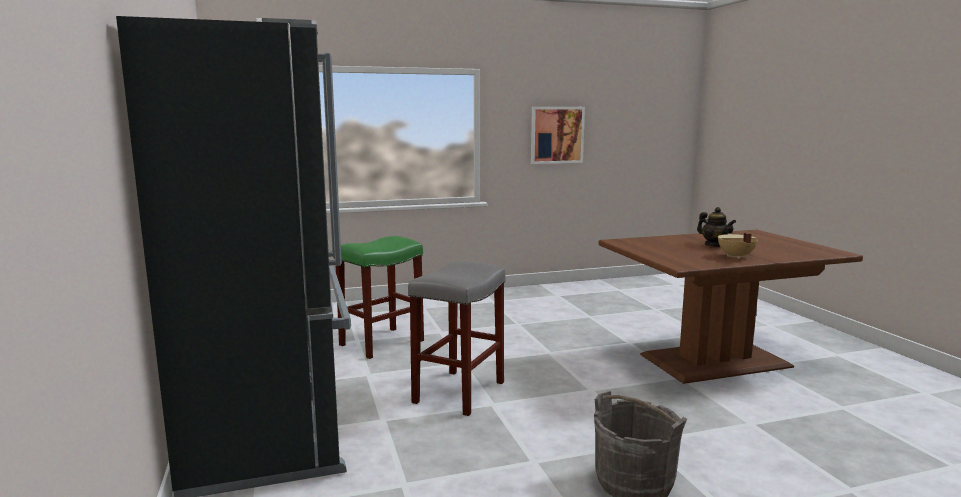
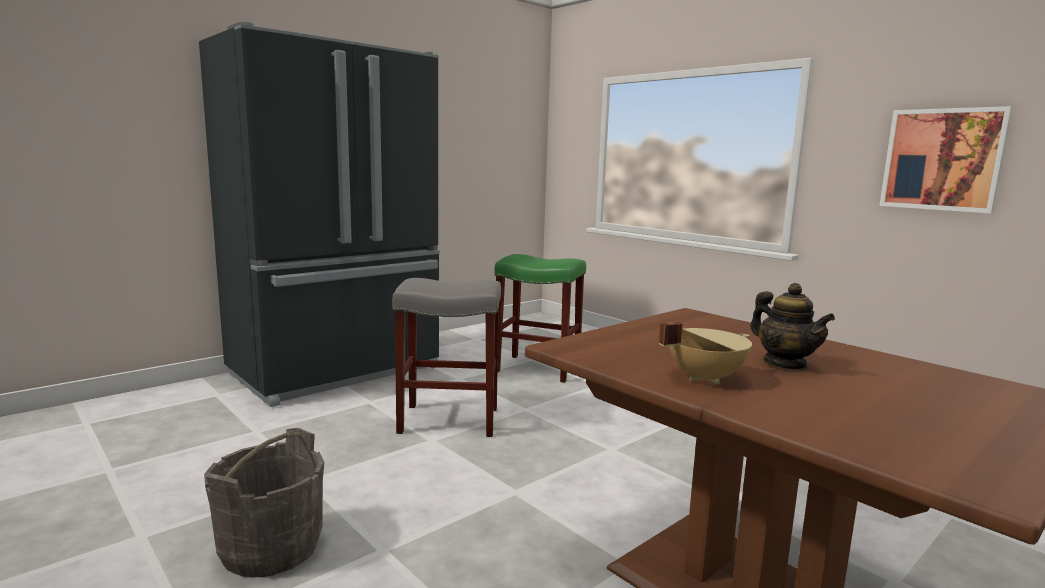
camera: 65 degrees right, 0 degrees up
(714, 245) = (785, 364): teapot -> teapot turned 60 degrees counterclockwise

